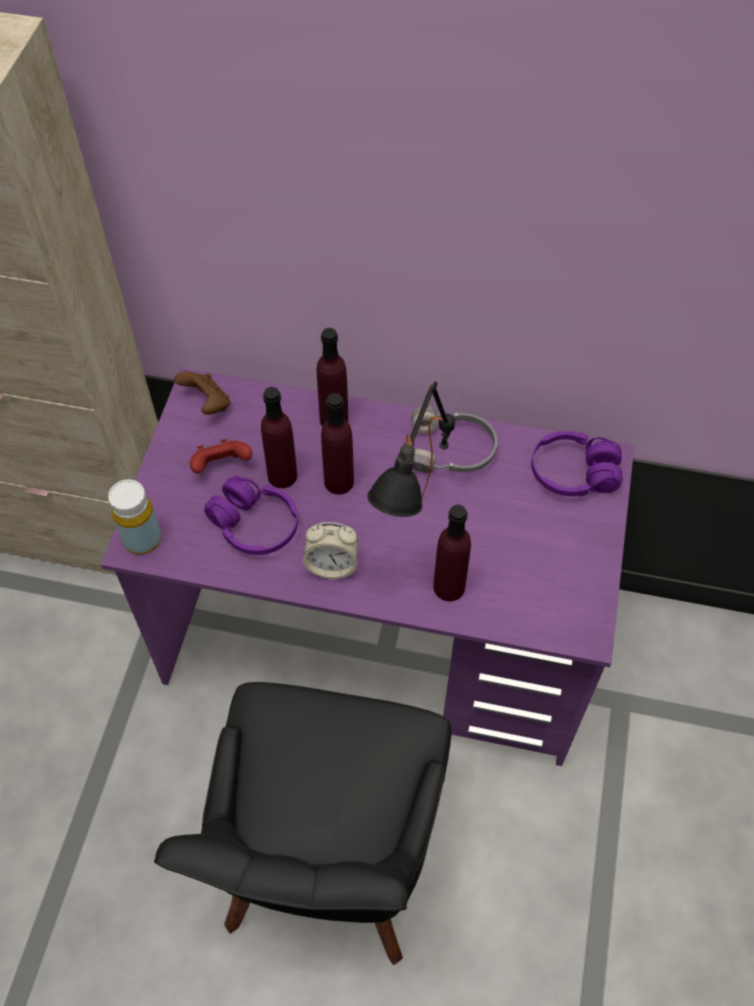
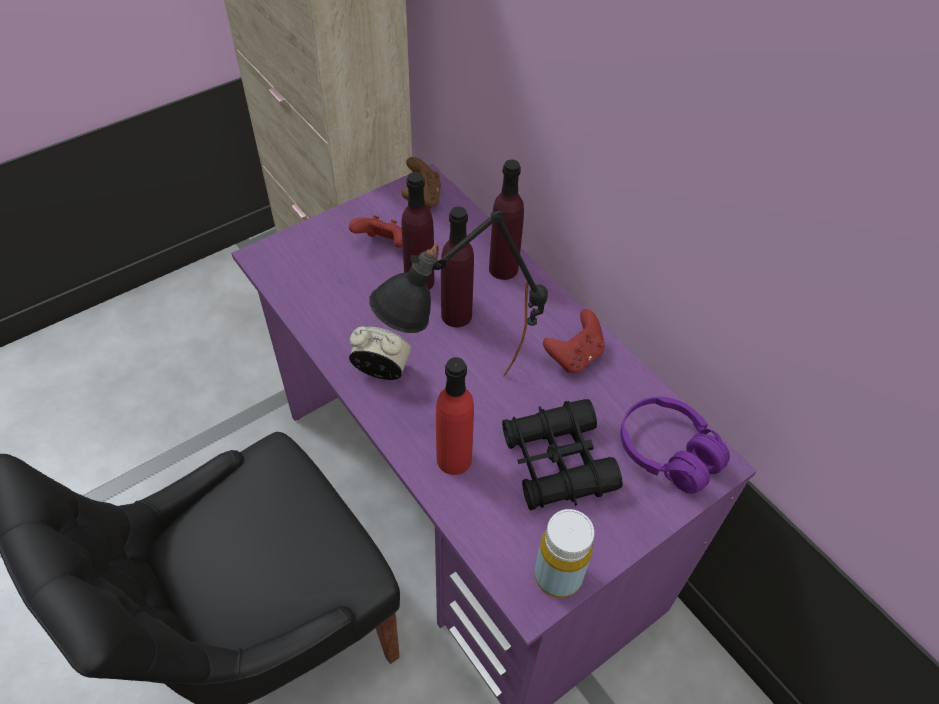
camera: 40 degrees right, 5 degrees down
(142, 539) = (275, 256): yellow bottle -> yellow bottle (558, 575)
(254, 525) = (359, 301): purple headphones -> none
(332, 565) = (381, 371): alarm clock -> alarm clock turned 150 degrees clockwise
(449, 587) = (454, 459): purple bottle -> red bottle
(452, 451) = (574, 356): grey headphones -> red game controller
(515, 535) = (557, 462): none -> black binoculars

